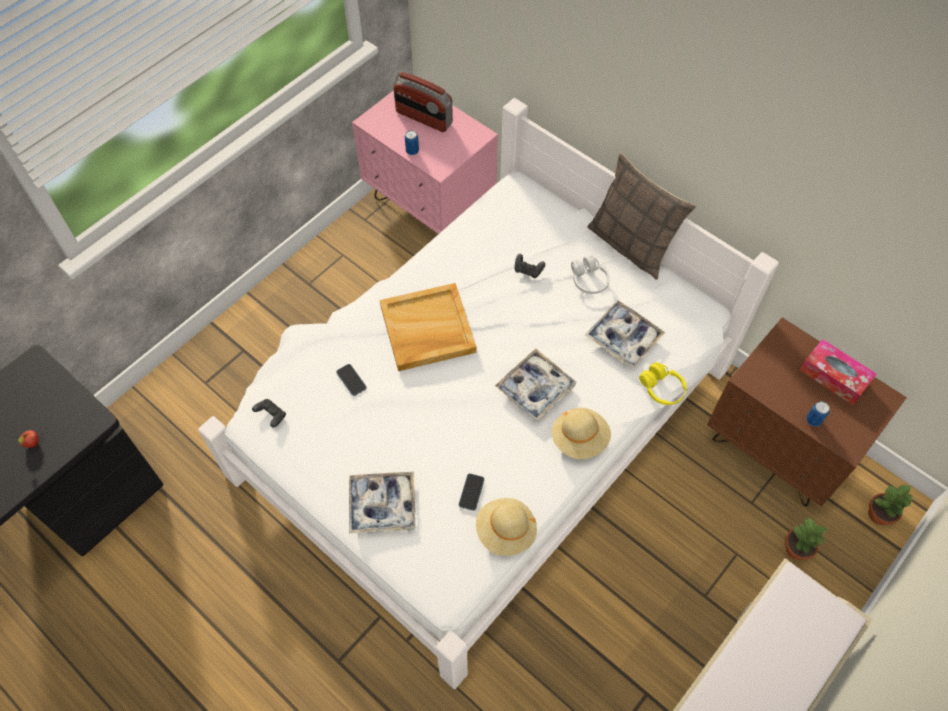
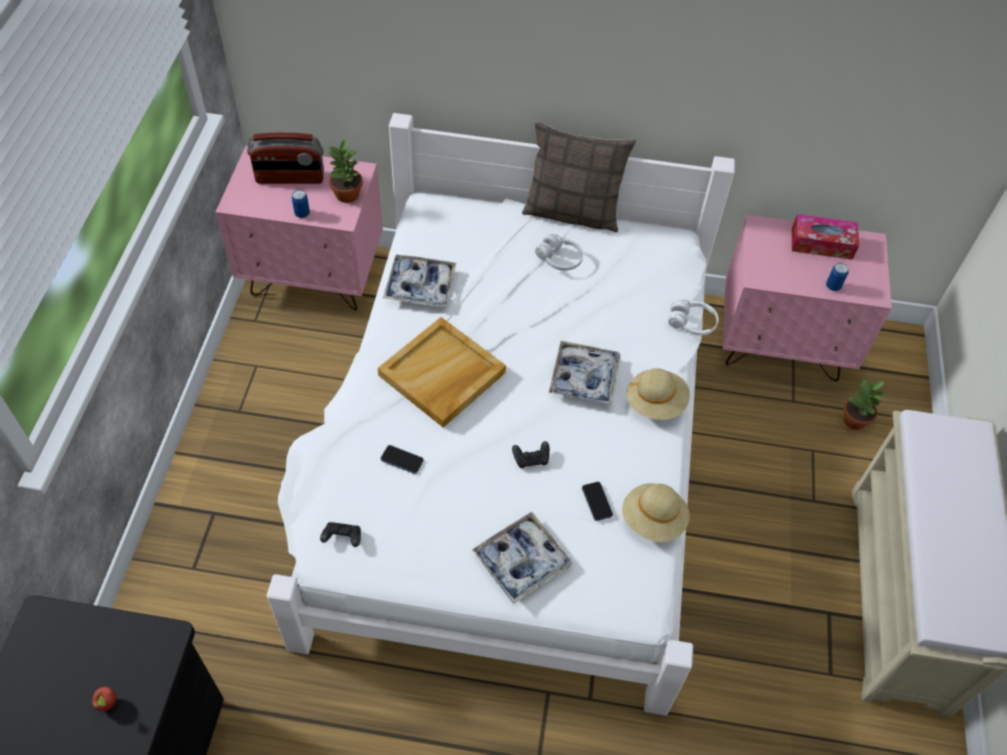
camera: 35 degrees left, 5 degrees down
(528, 270) = (497, 276): black game controller -> black game controller (531, 459)
(623, 338) = (627, 295): tray -> tray (420, 286)
(661, 388) = (691, 323): yellow headphones -> white headphones
(777, 448) = (781, 345): brown nightstand -> pink nightstand
(878, 514) = (893, 358): potted plant -> potted plant (346, 195)

